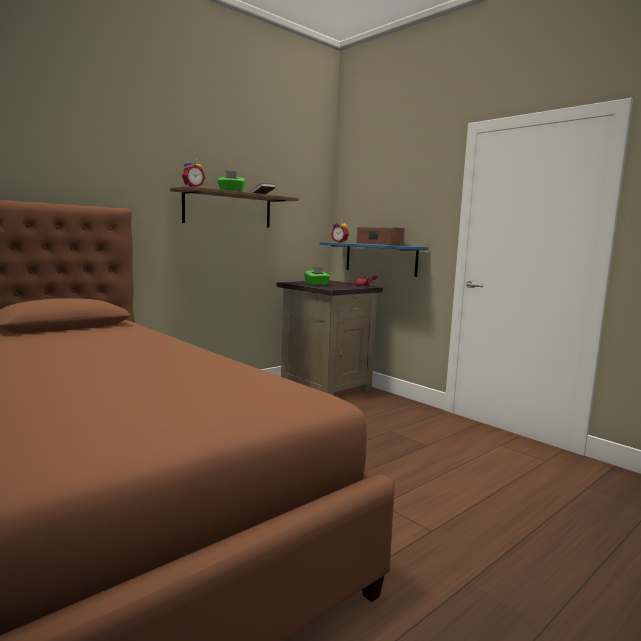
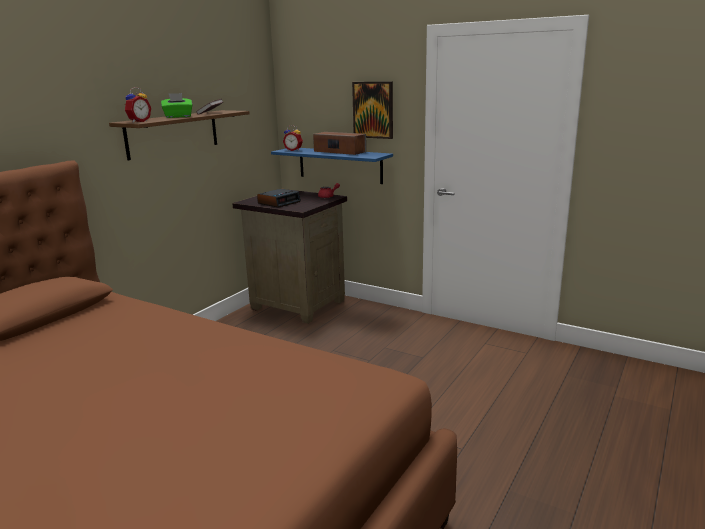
camera: 15 degrees left, 10 degrees up
(317, 284) = (279, 202): green tissue box -> alarm clock
(414, 206) = (373, 110): none -> picture

